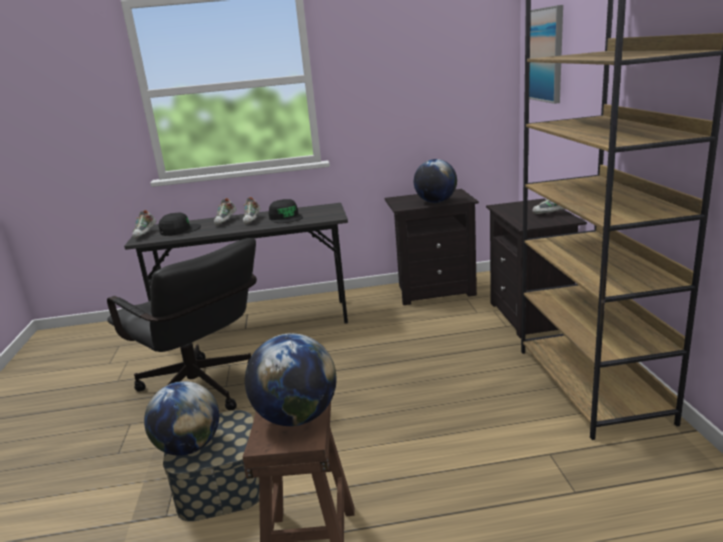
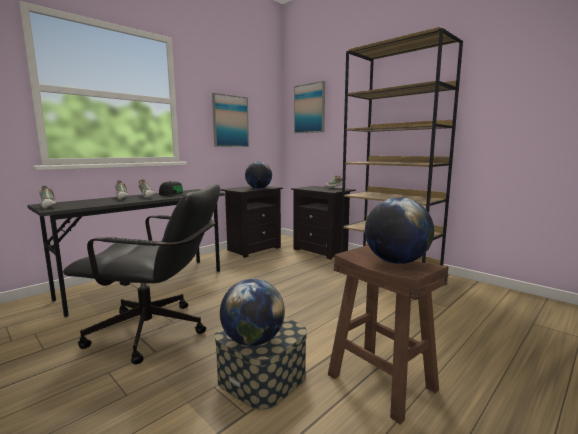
camera: 40 degrees left, 10 degrees down
(179, 230) = (84, 203): black cap -> none
(405, 91) = (230, 121): none -> picture

